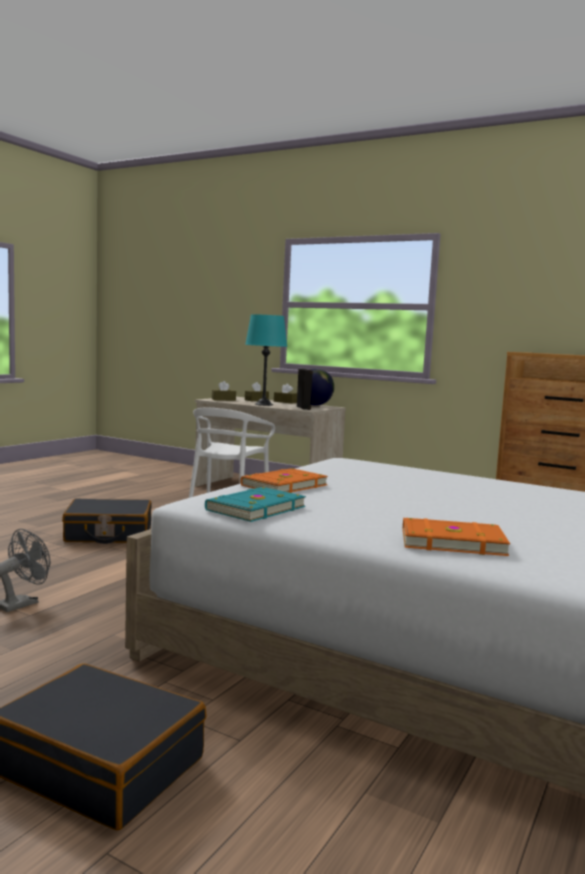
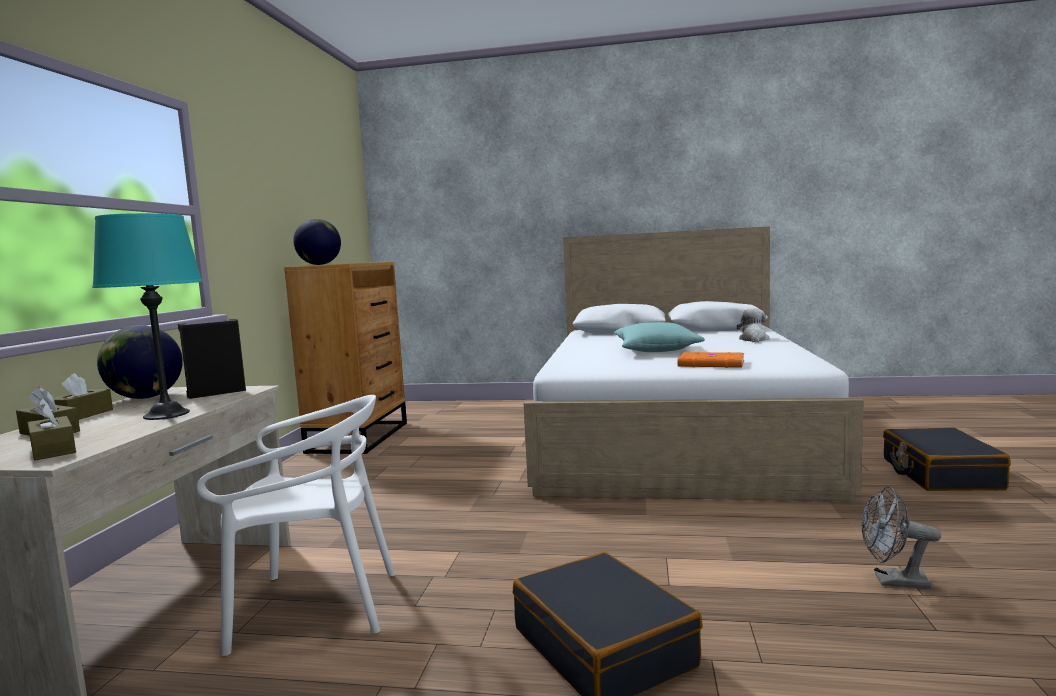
camera: 110 degrees left, 0 degrees up
(254, 508) = (790, 358): turquoise book -> none
(414, 492) = (656, 350): none -> turquoise pillow
(451, 541) = (753, 340): orange book -> plush toy
(538, 352) = (319, 264): none -> globe

